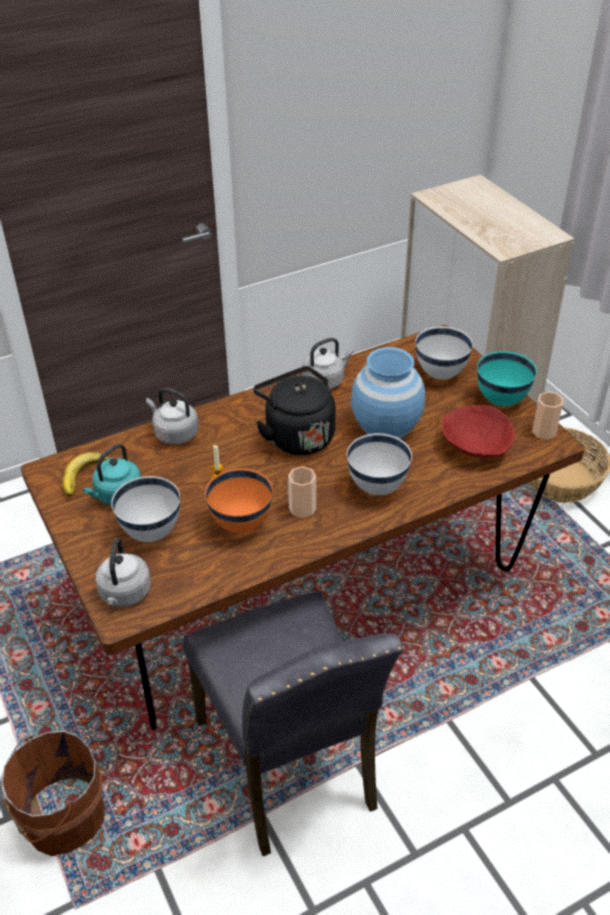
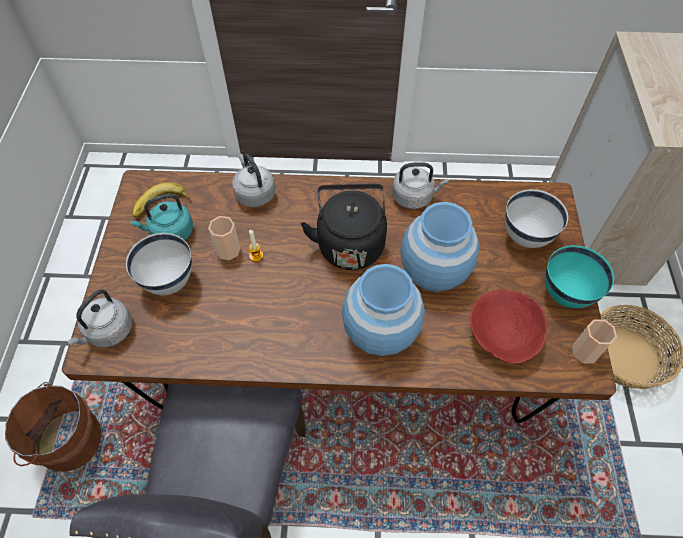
camera: 30 degrees right, 15 degrees up
(240, 524) = (241, 311): orange bowl -> none
(302, 508) = (301, 321): cup -> cup (228, 250)
(377, 487) = (380, 332): white bowl -> blue vase

